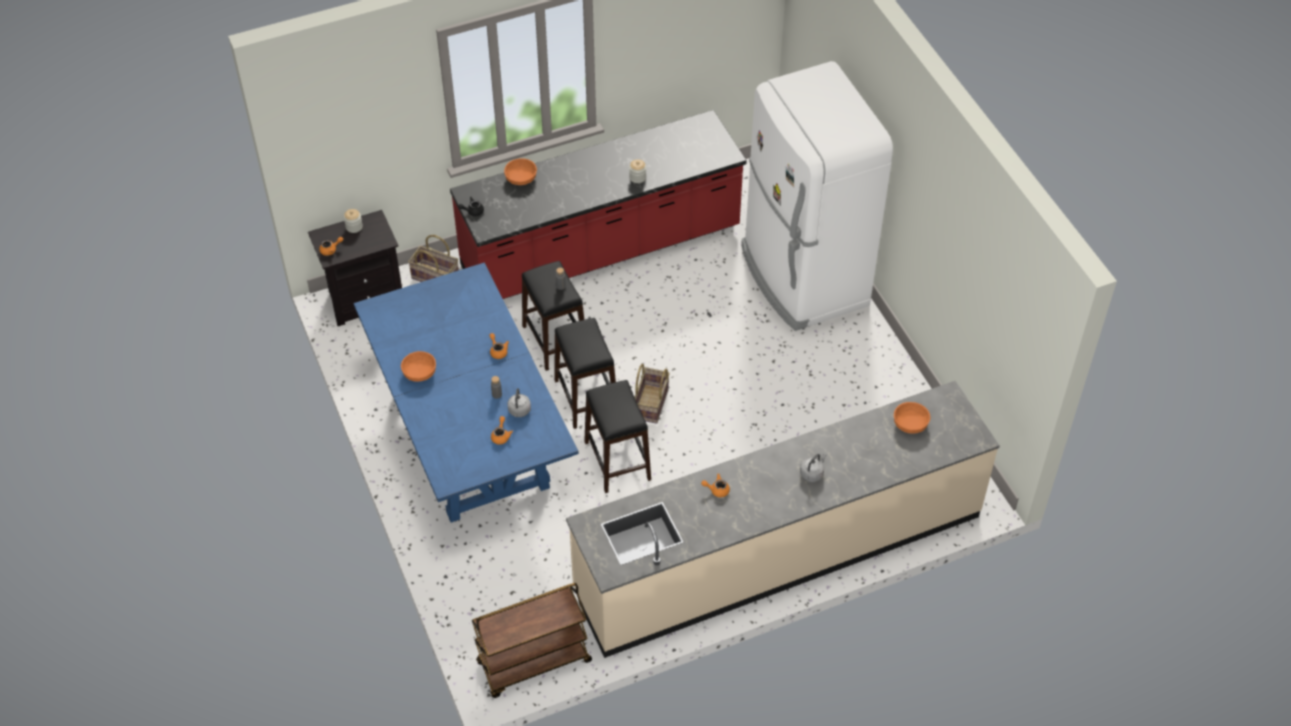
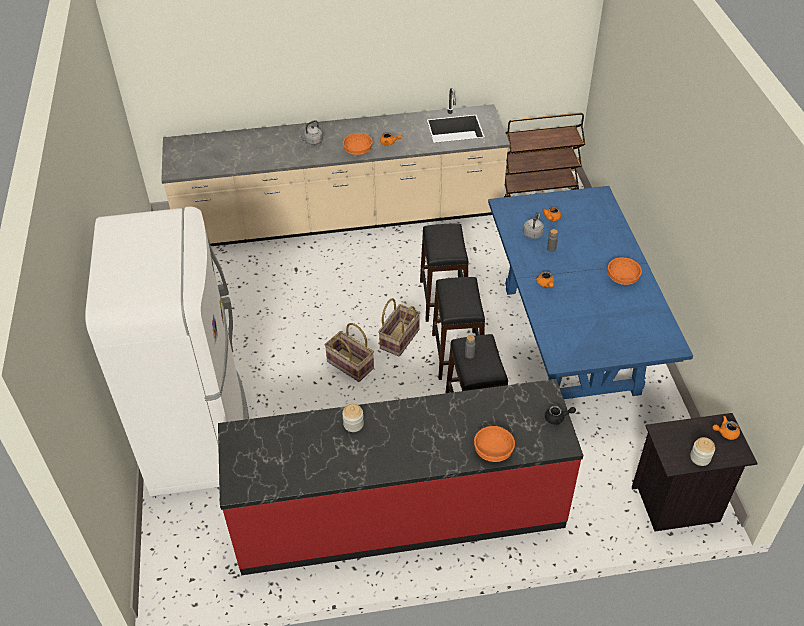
camera: 165 degrees left, 5 degrees down
(436, 277) = (595, 516): basket -> basket (349, 365)
(911, 424) = (218, 158): orange bowl -> orange bowl (357, 150)

